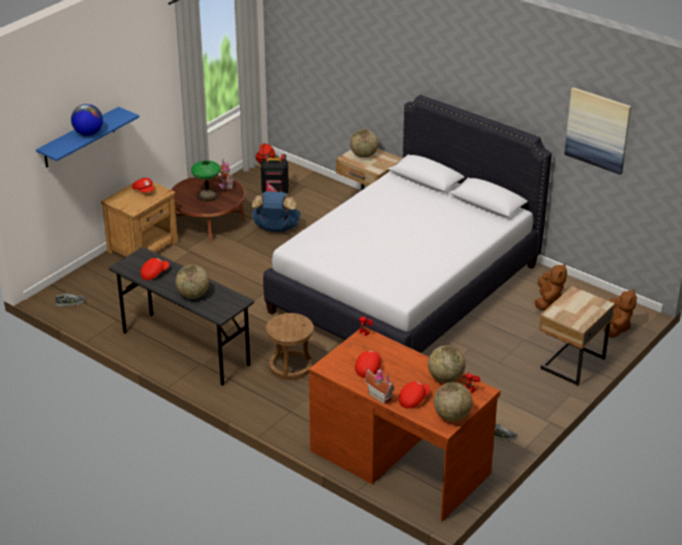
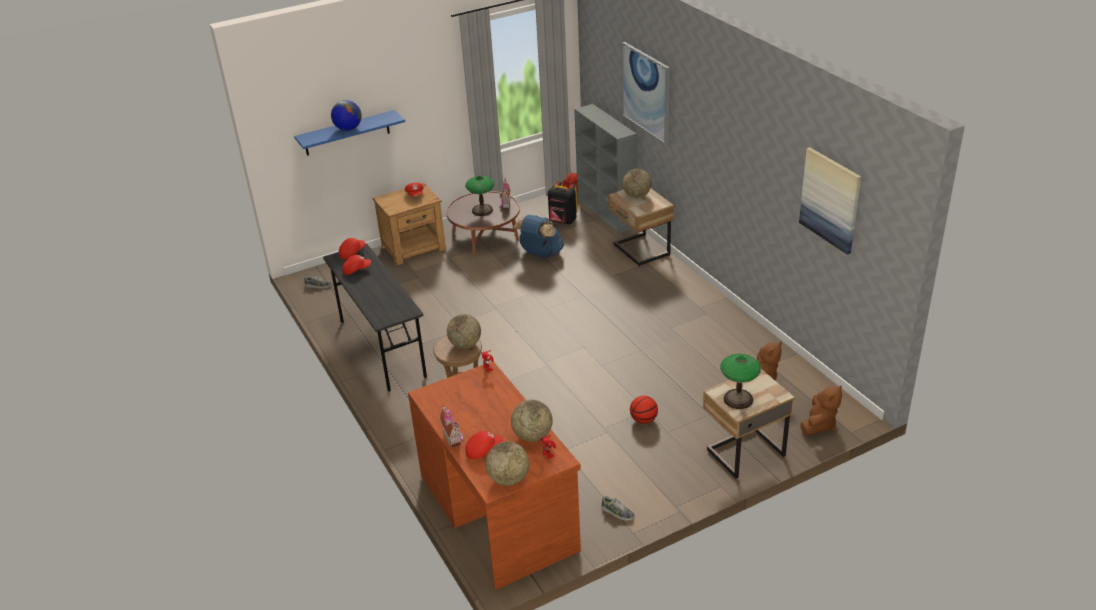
camera: 25 degrees right, 0 degrees up
(193, 295) = (373, 297): globe -> globe (465, 344)
(313, 178) = (607, 213): none -> grey bookcase
(363, 54) = (646, 92): none -> picture
(368, 368) = (464, 406): red cap -> red cap (352, 253)
(405, 288) = (623, 334): white bed -> none
(472, 357) = (643, 420): none -> basketball
(572, 315) = (738, 399): none -> table lamp

